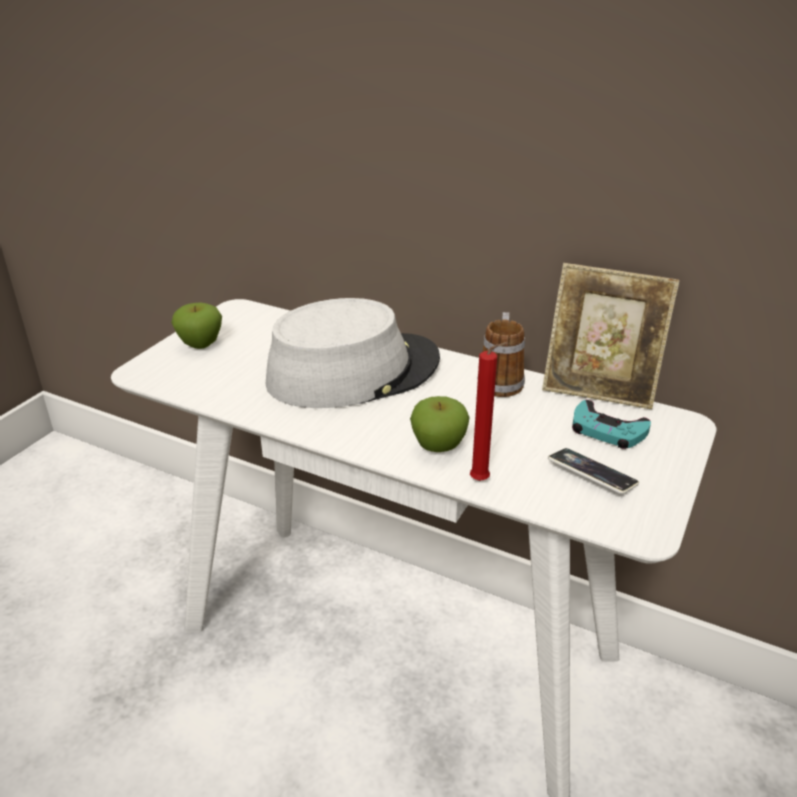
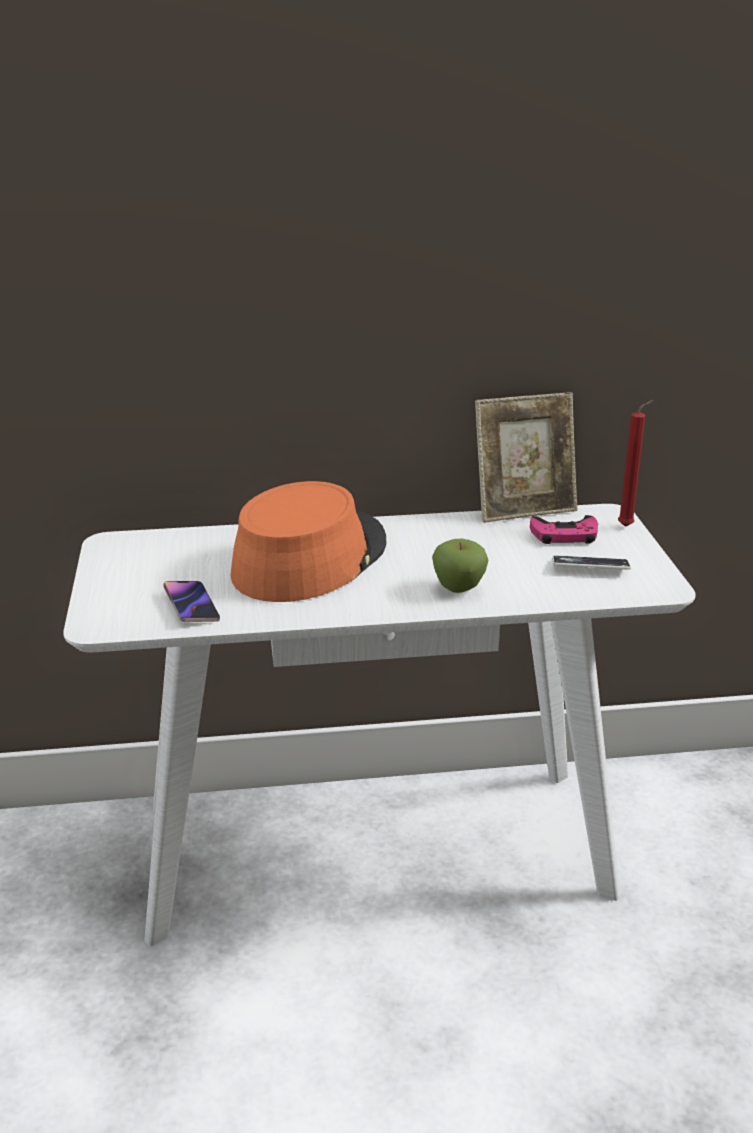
camera: 35 degrees left, 5 degrees down
(200, 344) = (122, 583): apple -> none
(218, 380) = (191, 605): none -> phone
(353, 371) = (309, 558): grey hat -> orange hat
(482, 481) = (522, 599): red candle -> red candle (628, 526)
(500, 380) = (441, 526): mug -> none
(607, 431) = (564, 535): turquoise game controller -> pink game controller

